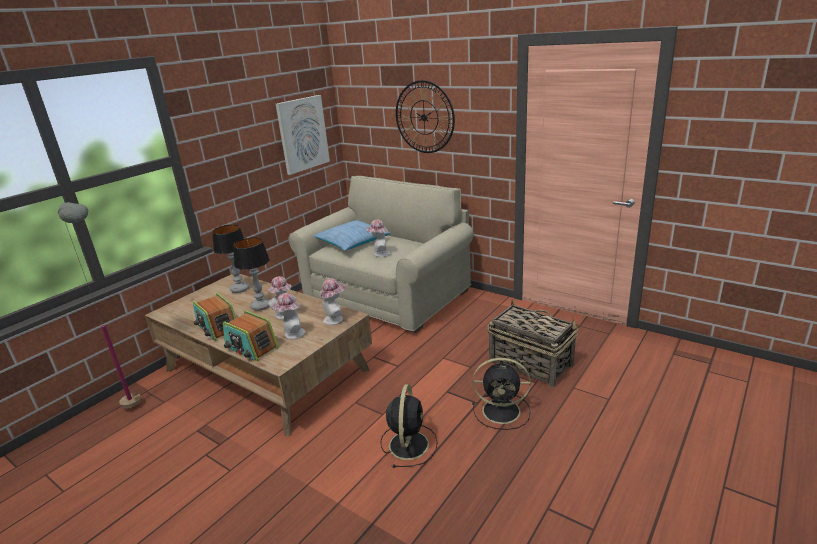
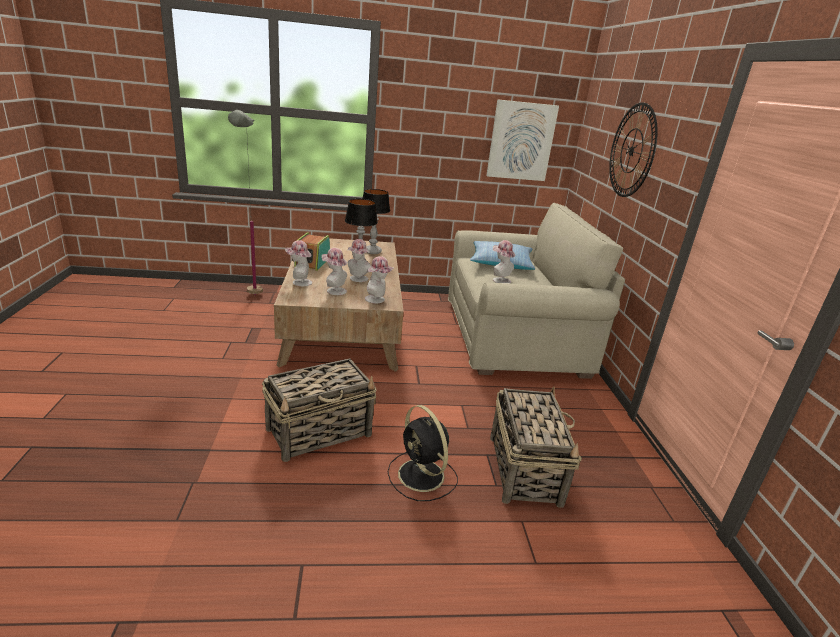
camera: 45 degrees right, 0 degrees up
(251, 348) = (299, 282): radio -> hat
(409, 443) = (320, 432): black fan -> basket

